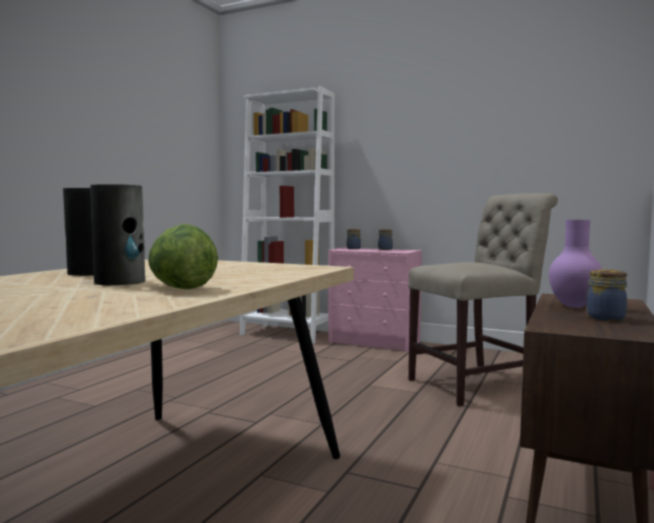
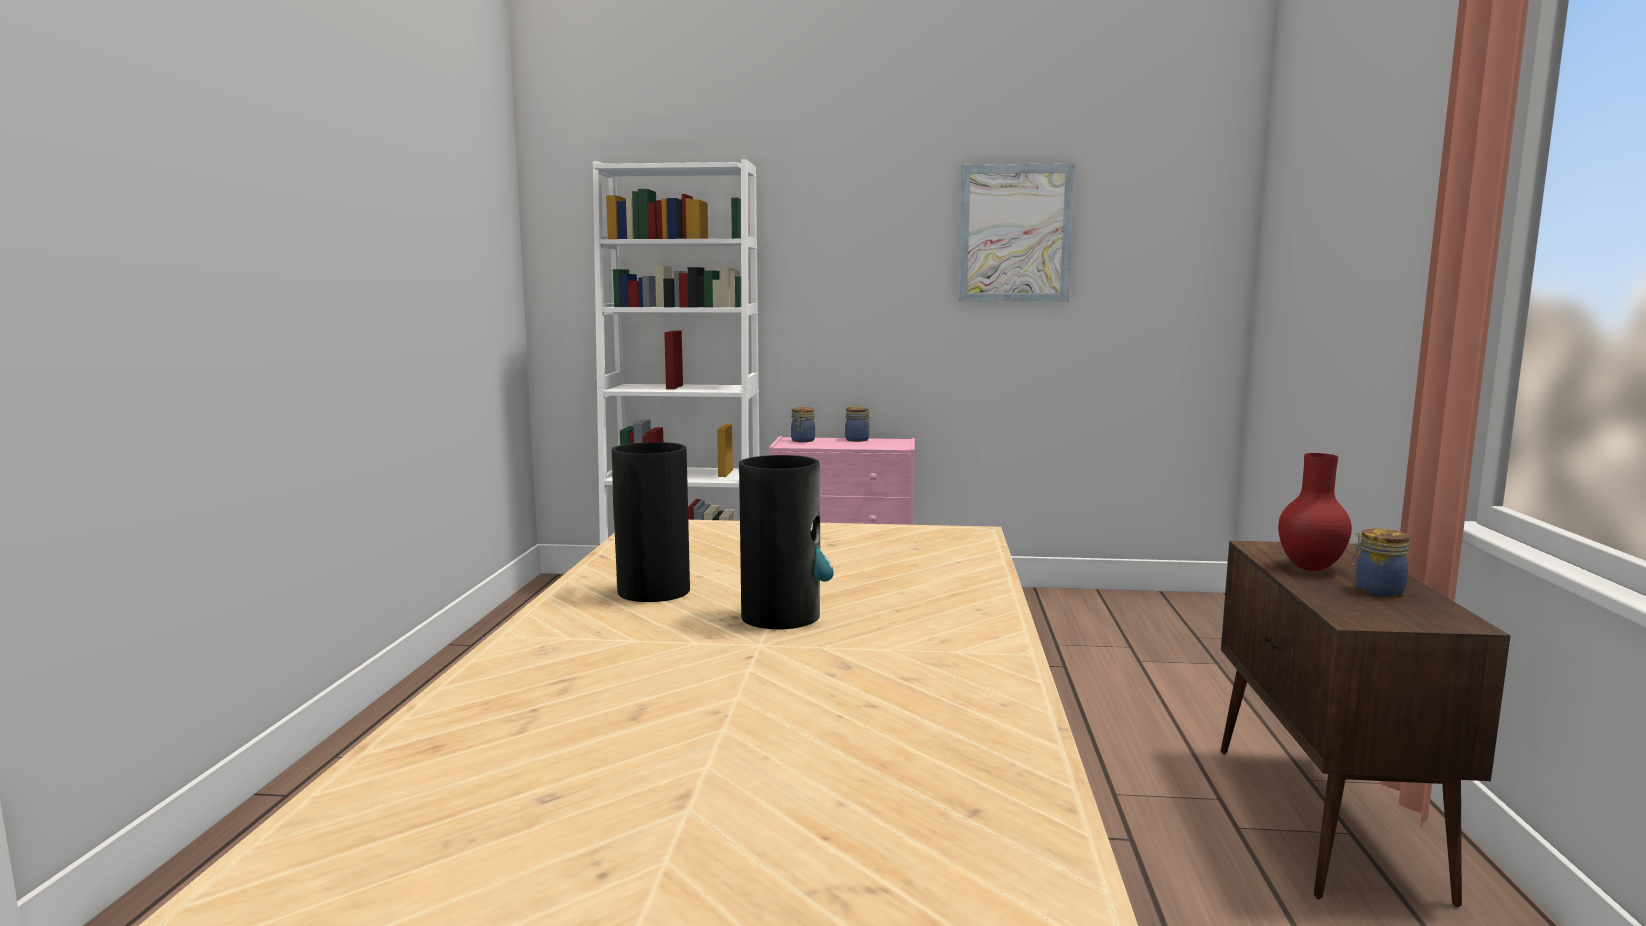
camera: 20 degrees left, 5 degrees up
(181, 288) = (922, 625): lettuce -> none
(477, 384) = (1057, 654): beige chair -> none
(485, 121) = (1015, 234): none -> picture
(574, 306) = (1311, 568): purple vase -> red vase

